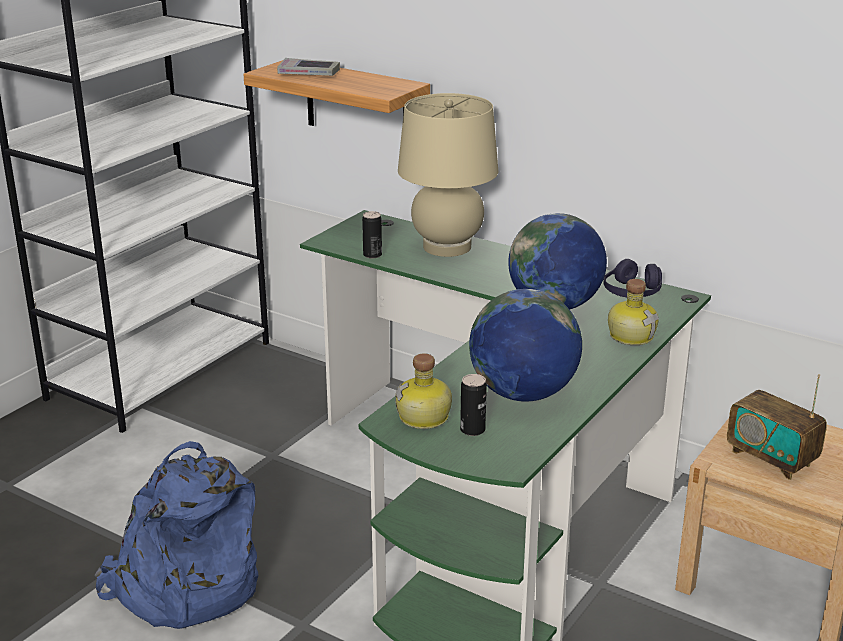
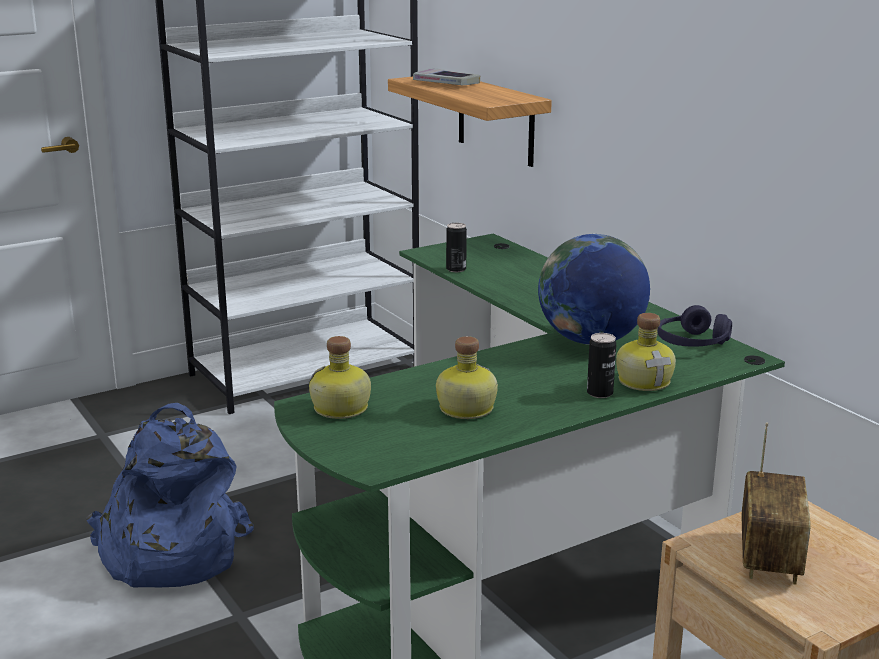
camera: 25 degrees right, 5 degrees down
(447, 247) = (538, 274): beige table lamp -> none
(472, 430) = (375, 429): can -> can (599, 393)
(523, 393) = (464, 409): globe -> bottle
(771, 458) = (769, 557): radio -> radio turned 150 degrees counterclockwise

